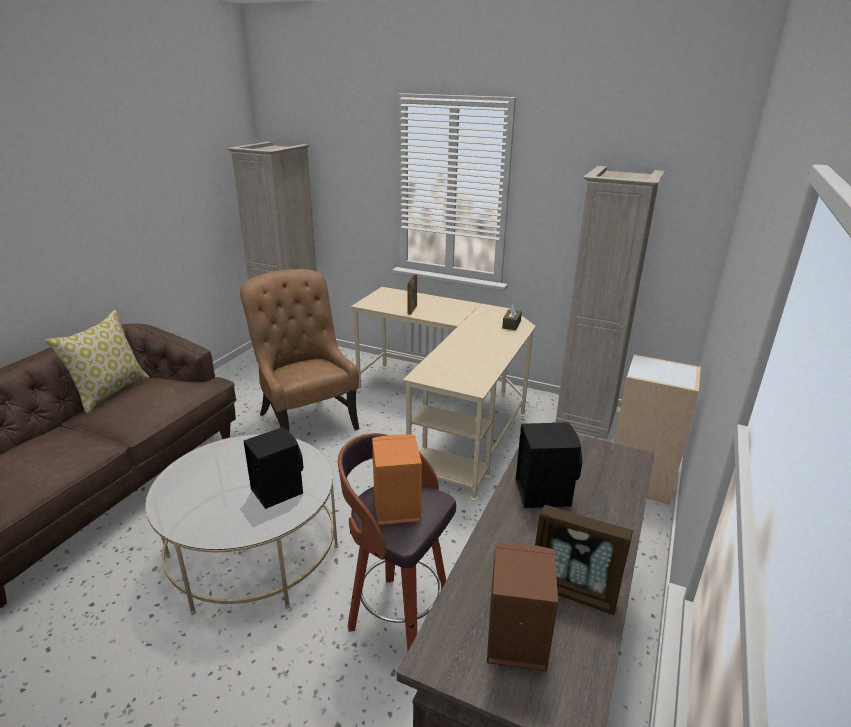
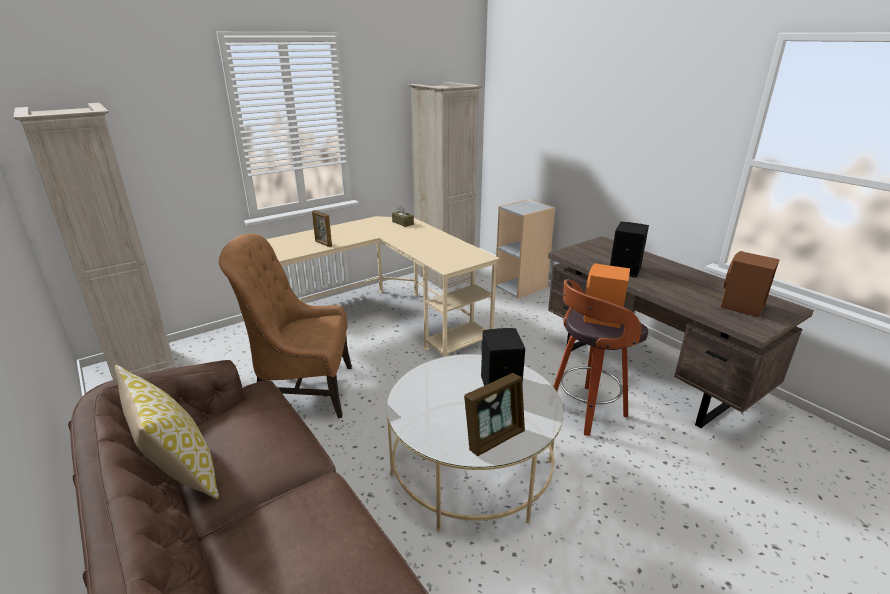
camera: 60 degrees left, 0 degrees up
(573, 591) = (709, 285): picture frame -> picture frame (494, 438)

